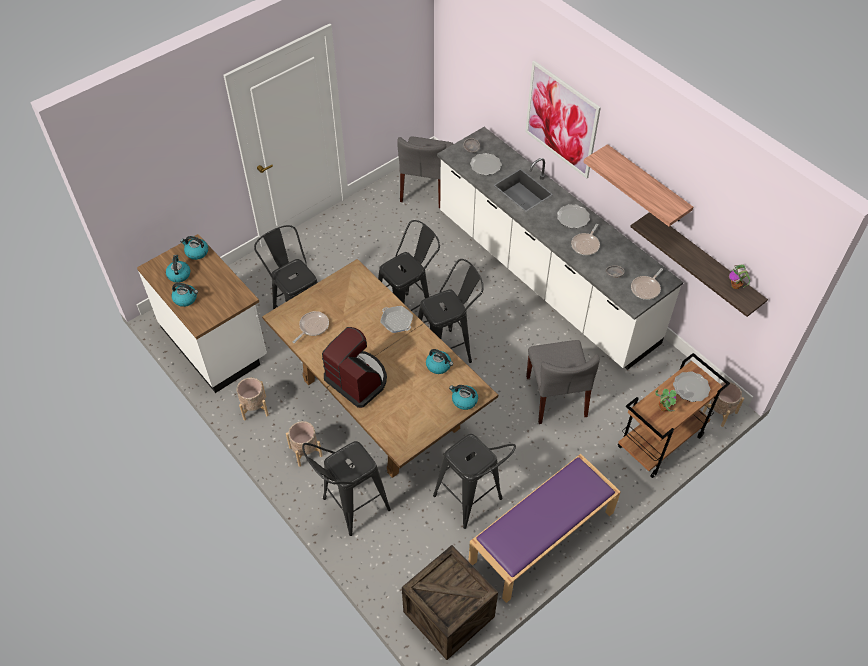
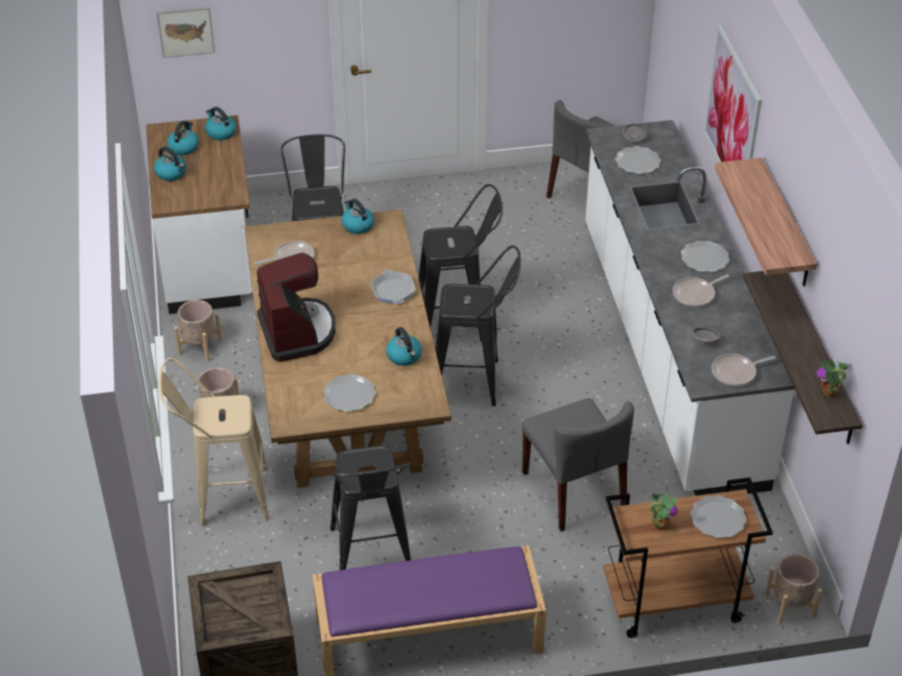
camera: 30 degrees right, 10 degrees down
(142, 190) = (186, 31): none -> picture
(350, 508) = (224, 496): black stool -> beige stool
(425, 410) = (349, 395): none -> plate
(464, 400) = (403, 404): kettle -> kettle (357, 225)
(556, 397) = (574, 490): grey chair -> grey chair turned 45 degrees counterclockwise

